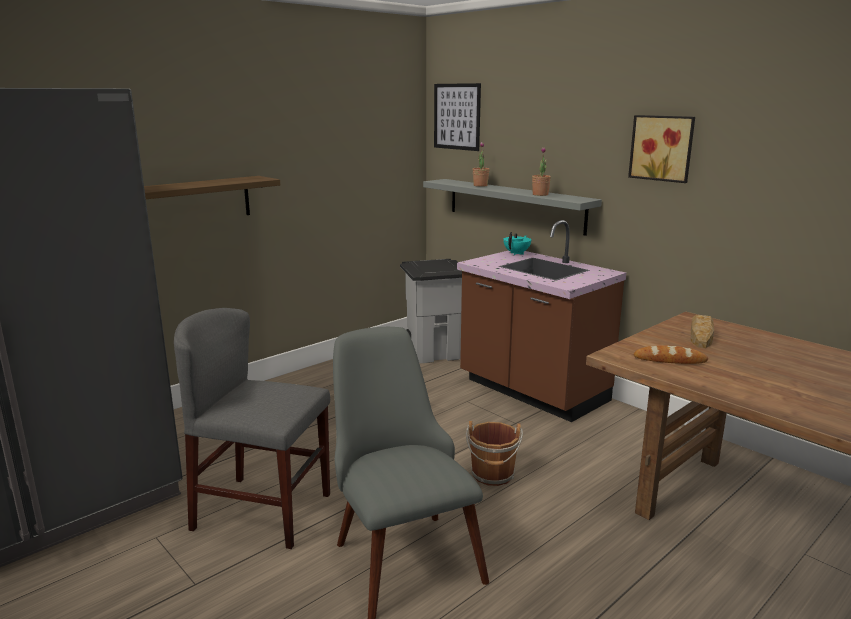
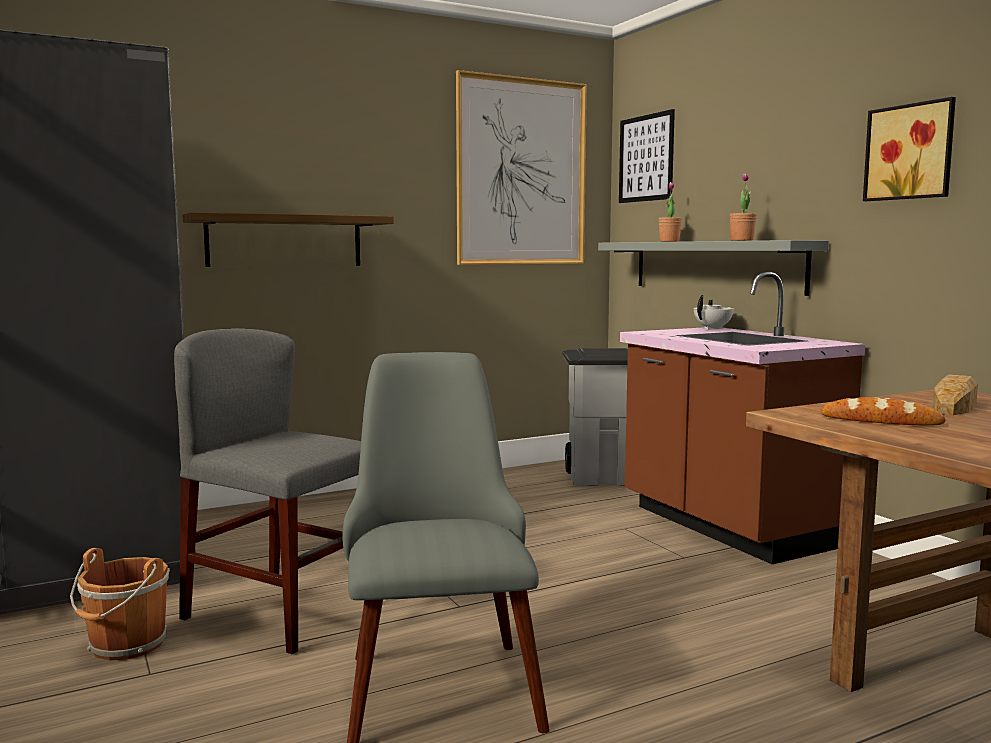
camera: 15 degrees right, 10 degrees down
(364, 128) = (521, 172): none -> picture
(493, 475) = (620, 610): brown bucket -> brown bucket (126, 646)
(517, 253) = (713, 329): turquoise teapot -> white teapot

